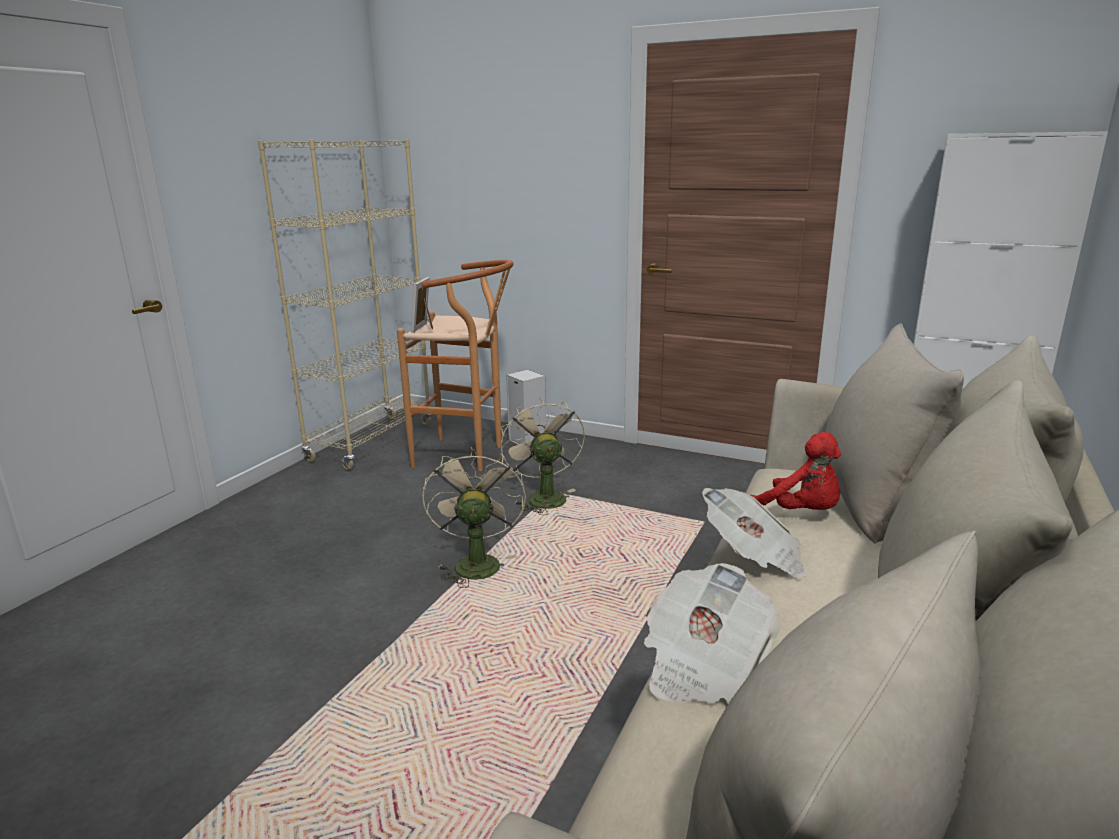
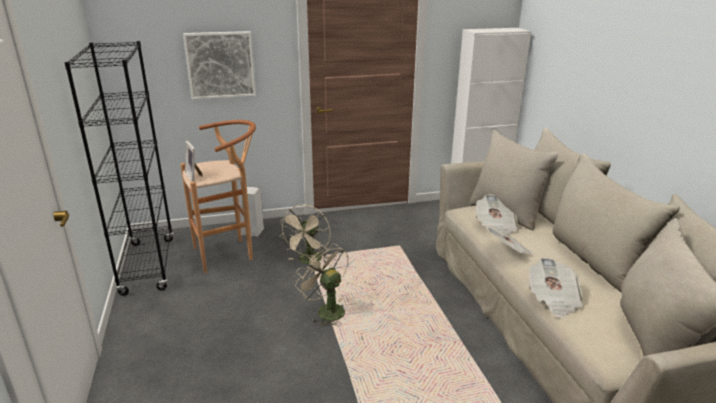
camera: 40 degrees left, 5 degrees up
(372, 442) = (148, 266): beige bookcase -> black bookcase
(519, 184) = (220, 65): none -> picture
(543, 497) = (308, 261): beige fan -> beige fan turned 105 degrees counterclockwise
(801, 513) = (495, 226): red plush toy -> newspaper

